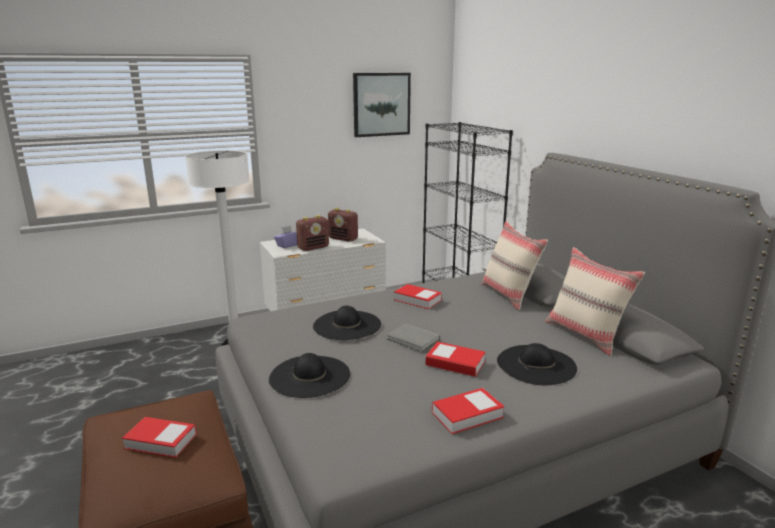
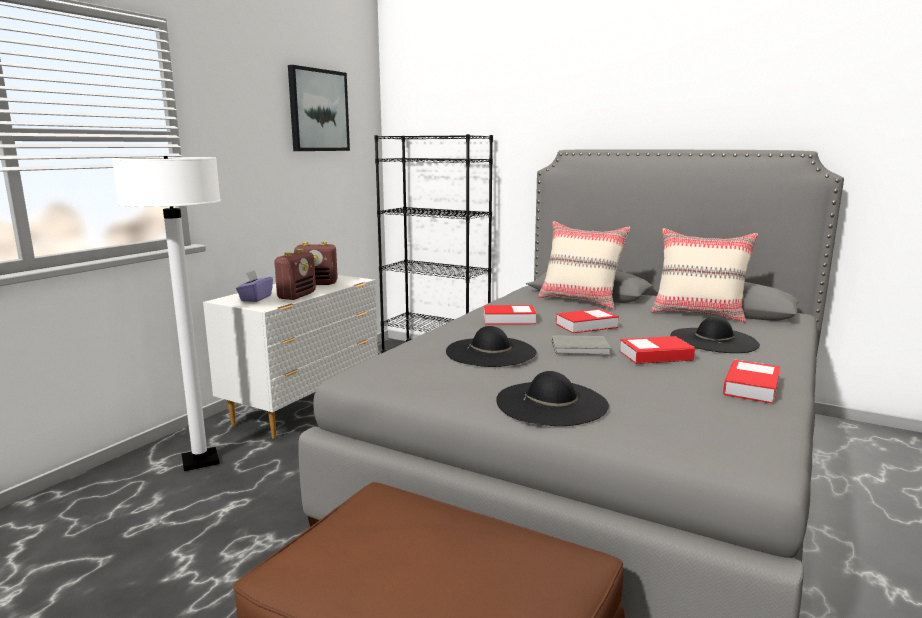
camera: 35 degrees left, 5 degrees down
(161, 441) = (436, 552): book -> book (586, 326)

